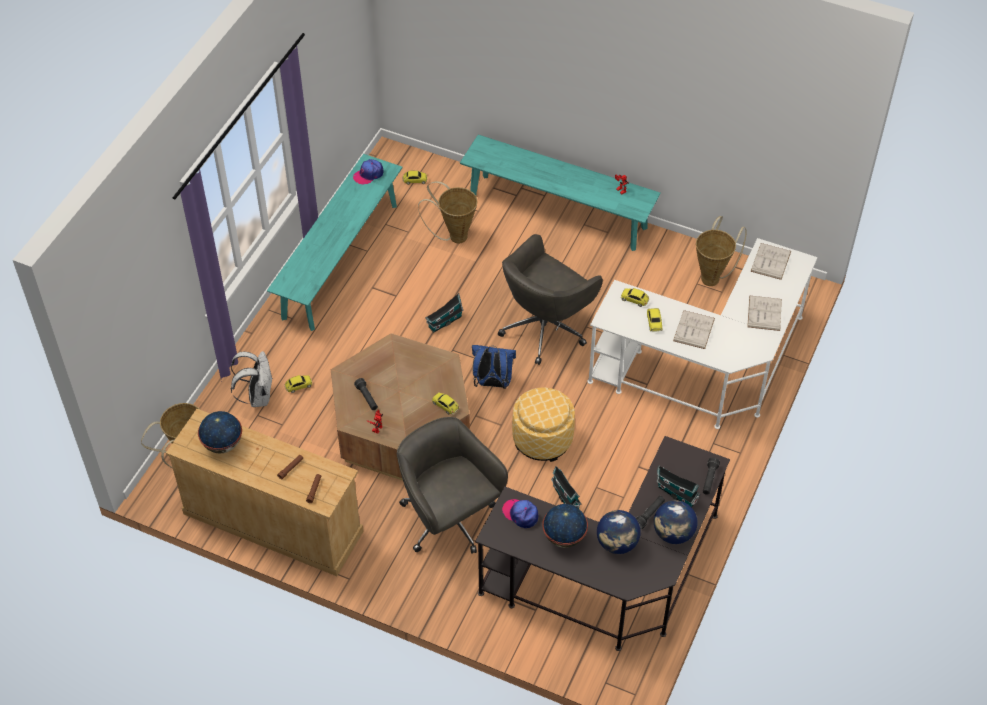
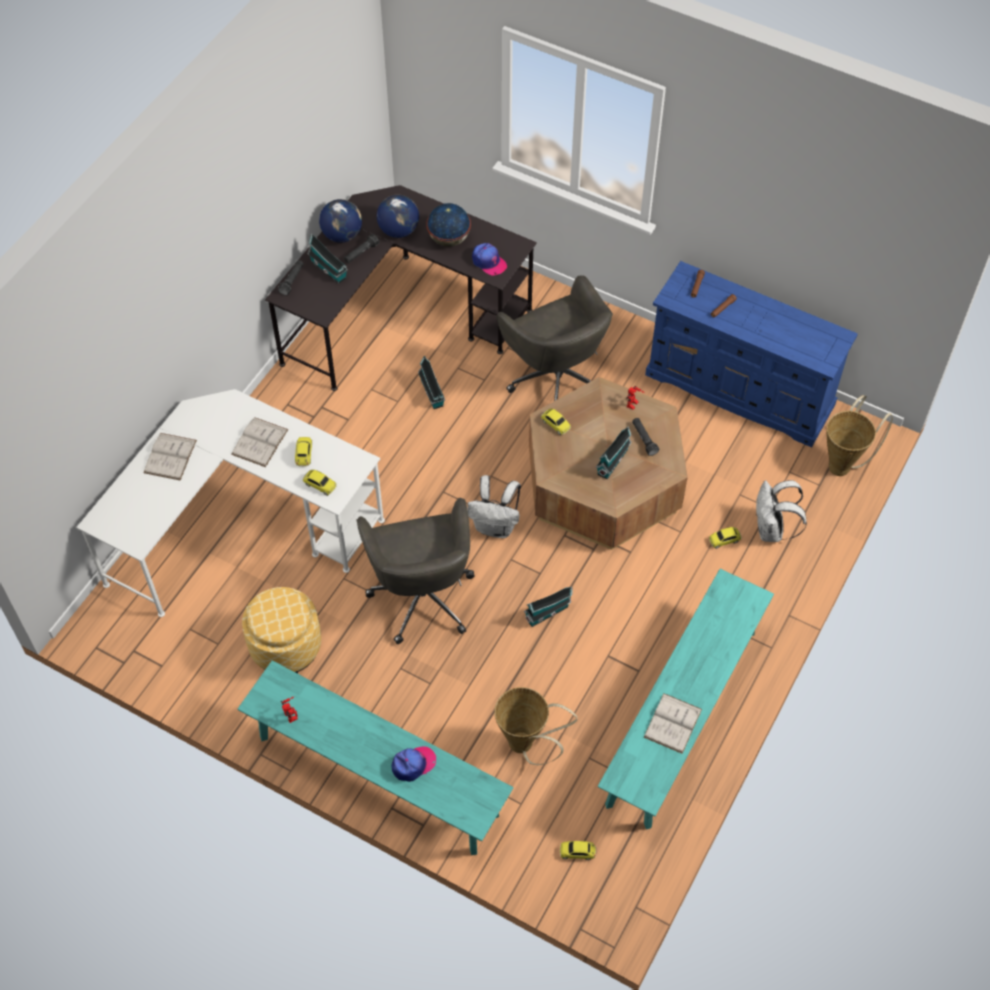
camera: 175 degrees left, 5 degrees up
(222, 444) = (798, 337): globe -> none
(272, 522) = (740, 390): beige dresser -> blue dresser
(368, 174) = (646, 774): cap -> cap (413, 764)
(393, 378) = (613, 460): none -> toy house
(492, 383) = (496, 527): blue backpack -> white backpack
(542, 439) = (446, 457): ottoman -> ottoman (285, 646)
(545, 327) = (422, 595): grey office chair -> grey office chair turned 120 degrees clockwise
(712, 277) = (194, 652): basket -> none
(770, 261) = (136, 525): white book -> white book (672, 723)

